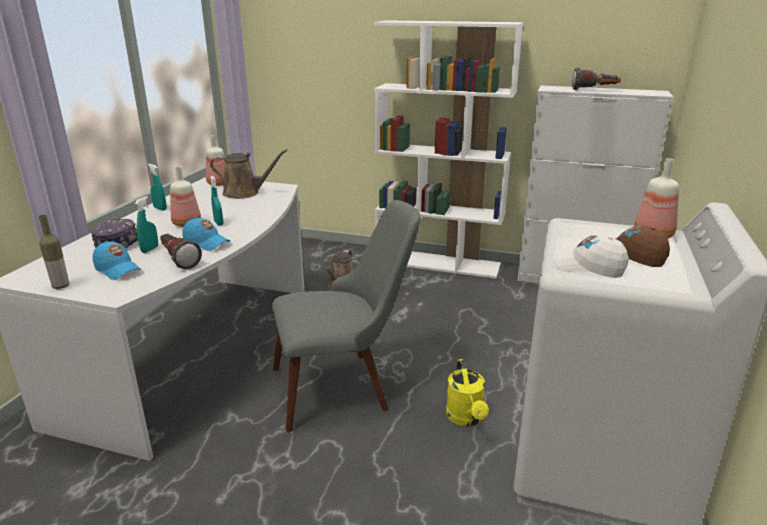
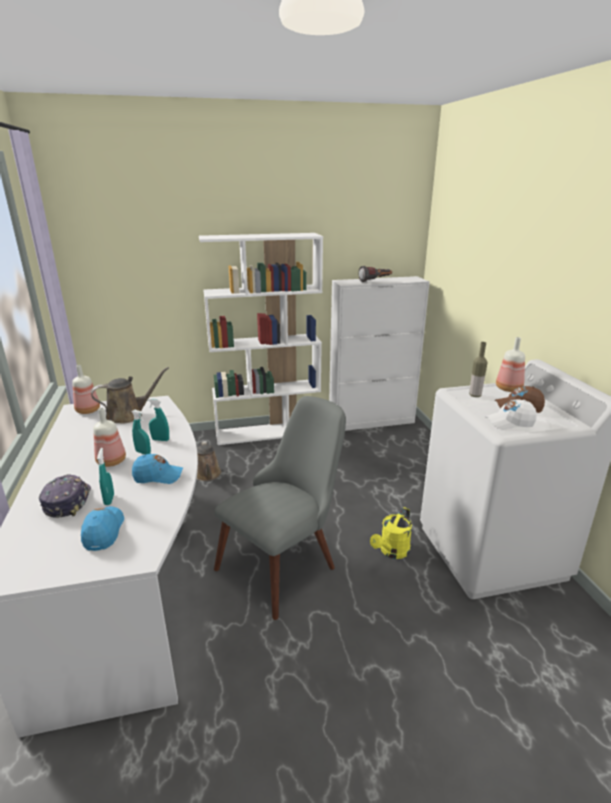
camera: 30 degrees left, 0 degrees up
(61, 286) = (63, 570): bottle -> bottle (475, 395)
(117, 270) = (103, 531): blue cap -> blue cap turned 105 degrees counterclockwise
(160, 208) = (60, 452): turquoise spray bottle -> turquoise spray bottle (160, 440)
(178, 260) = (152, 501): flashlight -> none
(466, 419) = (392, 552): yellow watering can -> yellow watering can turned 75 degrees clockwise

